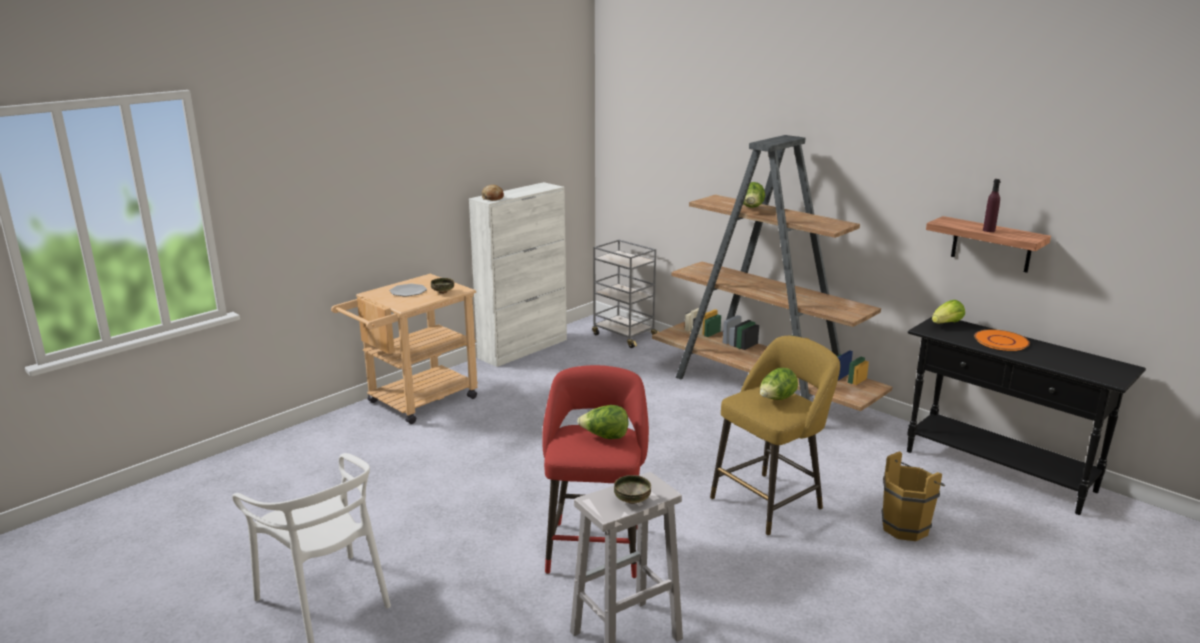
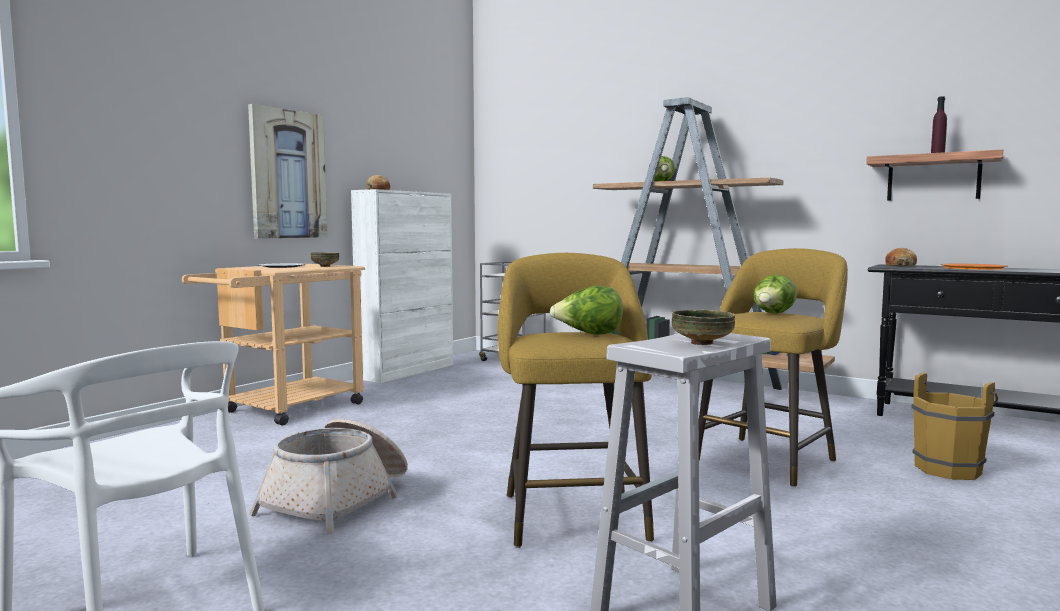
camera: 10 degrees left, 15 degrees down
(412, 199) = (288, 174): none -> picture
(443, 516) = (339, 500): none -> basket
(595, 545) = (572, 513): red stool -> yellow stool
(946, 324) = (900, 265): lettuce -> bread

